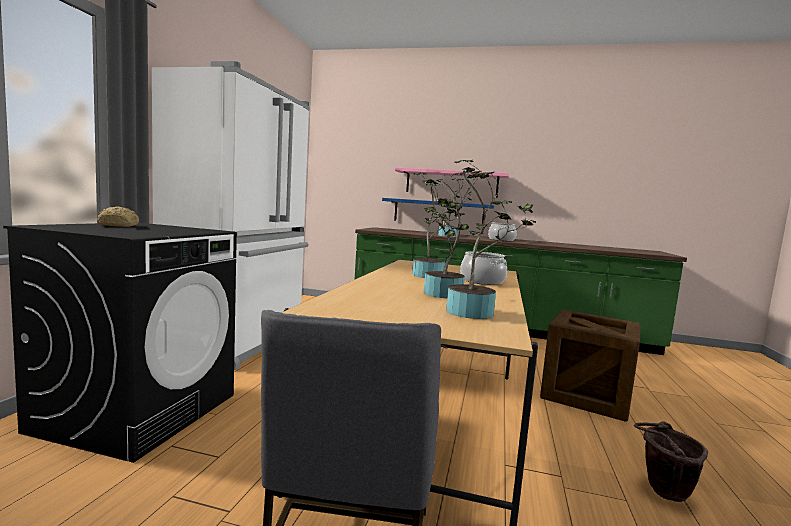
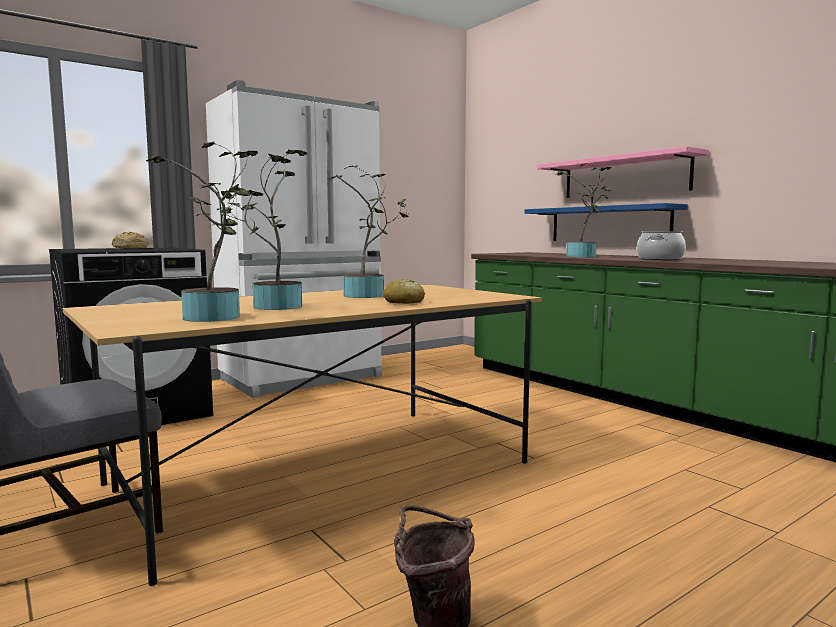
camera: 40 degrees right, 0 degrees up
(482, 281) = (404, 302): cooking pot -> bread
(586, 396) = (608, 508): crate -> none

